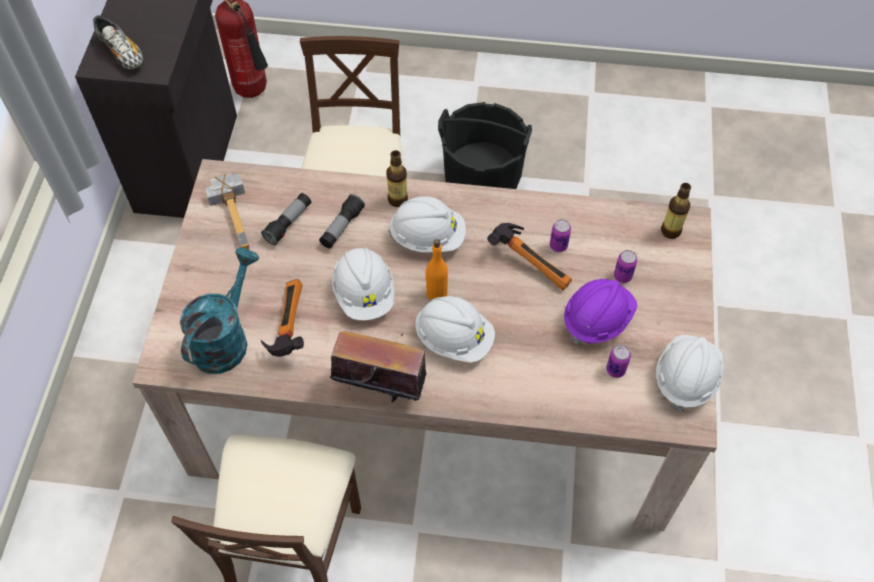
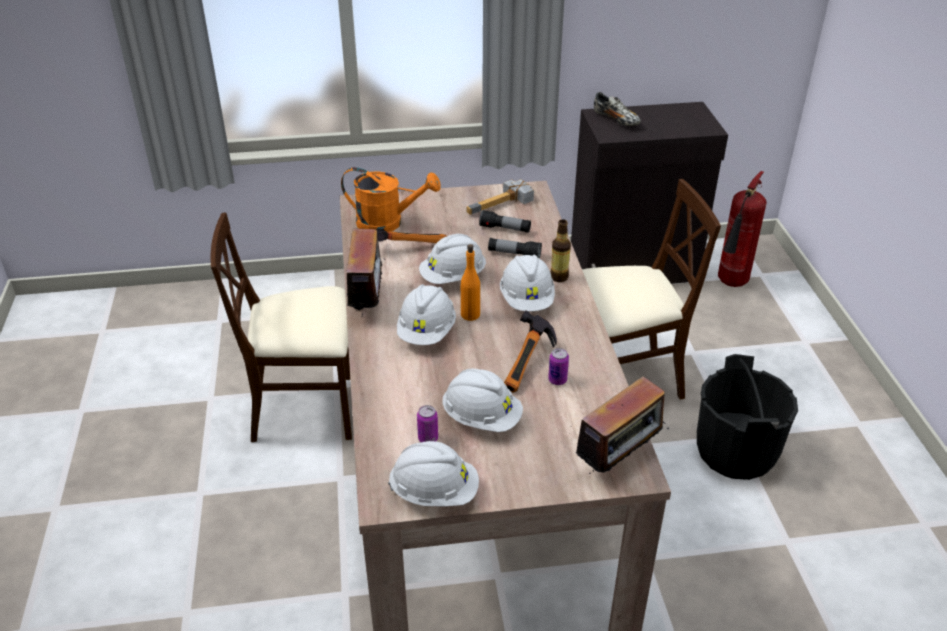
camera: 75 degrees right, 20 degrees down
(122, 52) = (616, 120): shoe -> shoe turned 75 degrees counterclockwise
(225, 338) = (388, 223): turquoise watering can -> orange watering can
(597, 319) = (482, 418): purple hard hat -> white hard hat
(622, 276) = (542, 430): can -> none
(670, 231) = (619, 460): bottle -> radio

